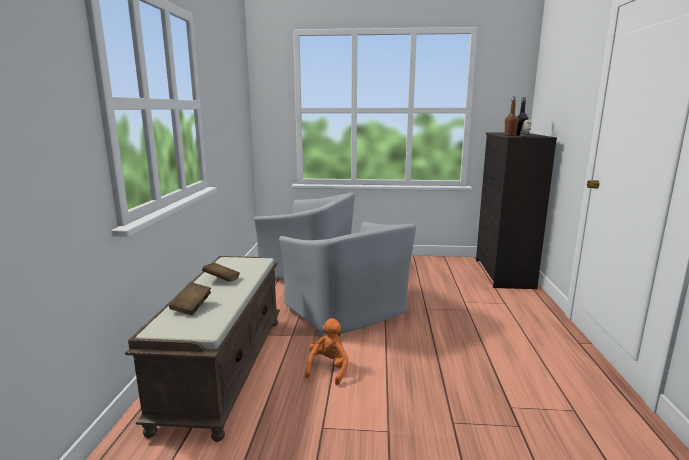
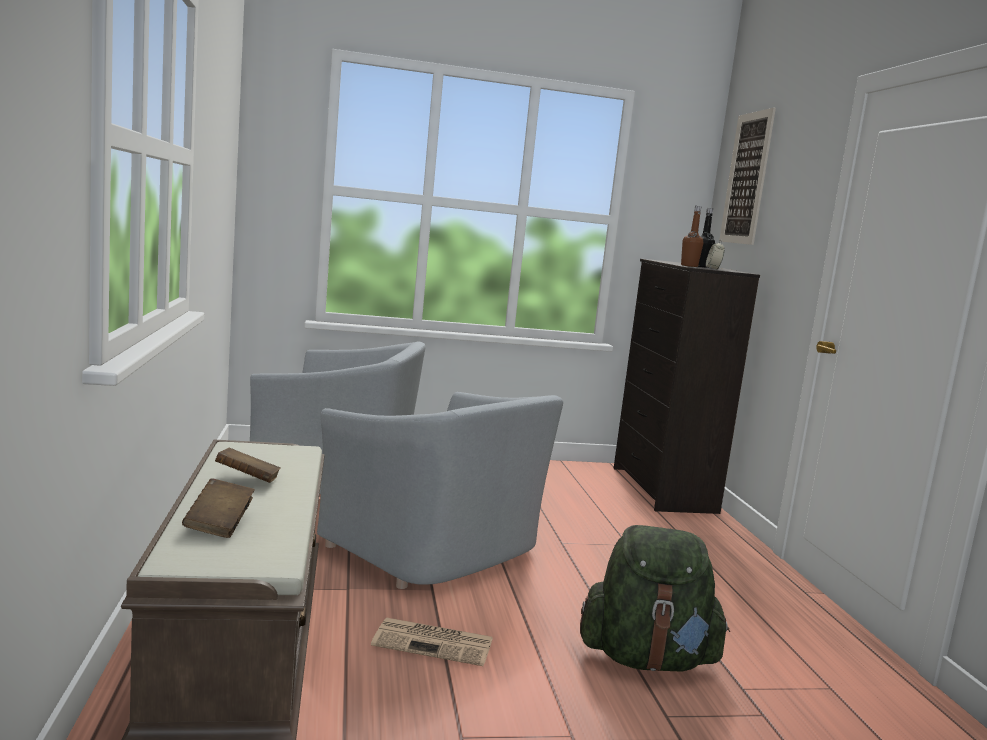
camera: 15 degrees left, 5 degrees down
(328, 369) = (435, 642): orange plush toy -> newspaper
(453, 384) = (647, 659): none -> green backpack
(551, 74) = (746, 178): none -> picture

